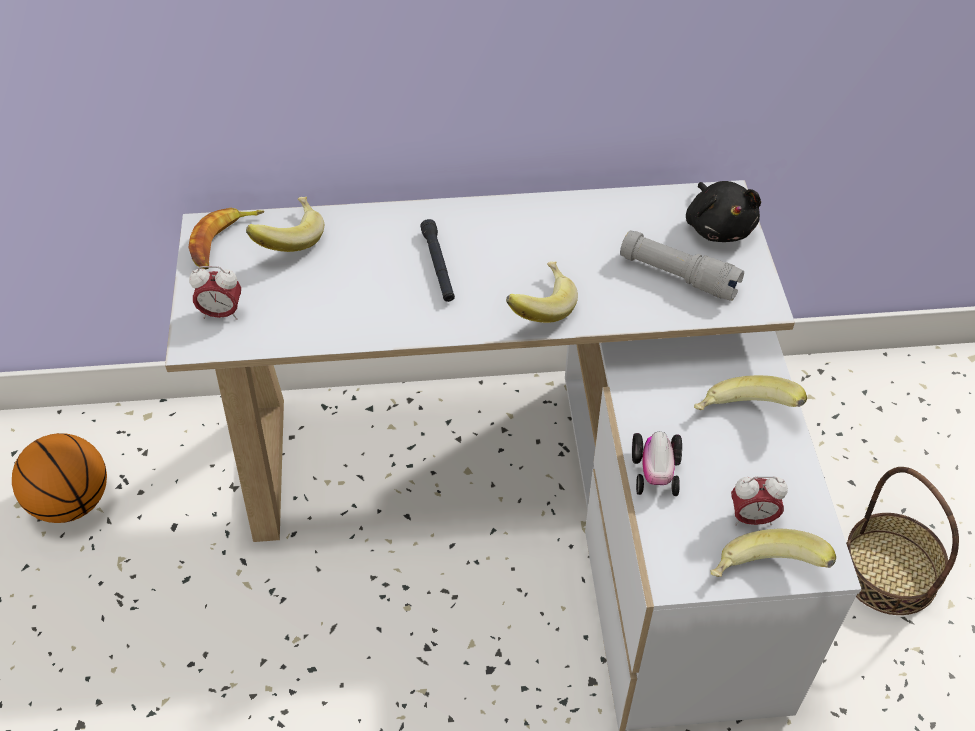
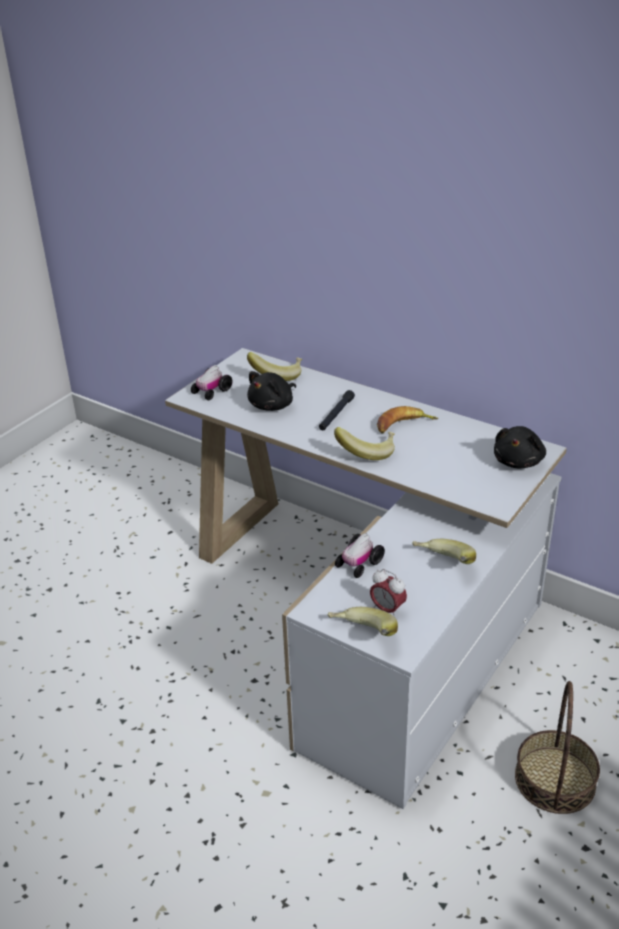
camera: 40 degrees right, 15 degrees down
(72, 503) = (136, 499): basketball -> none
(221, 313) = (211, 391): alarm clock -> toy car
(224, 241) = (246, 365): banana -> banana (403, 425)
(337, 293) = (273, 405): none -> black plush toy
(678, 276) = (463, 472): grey flashlight -> none

